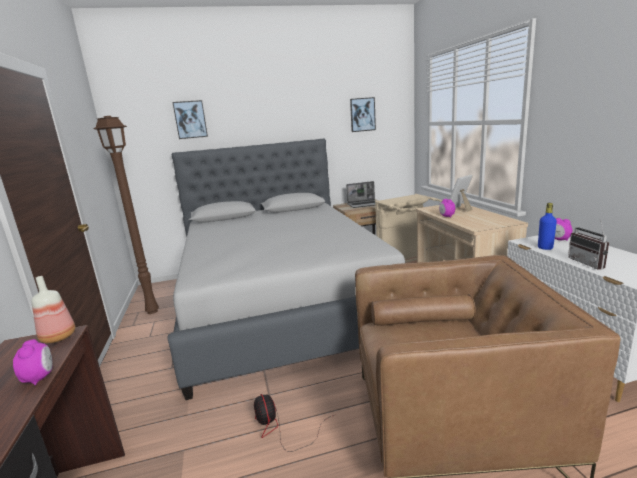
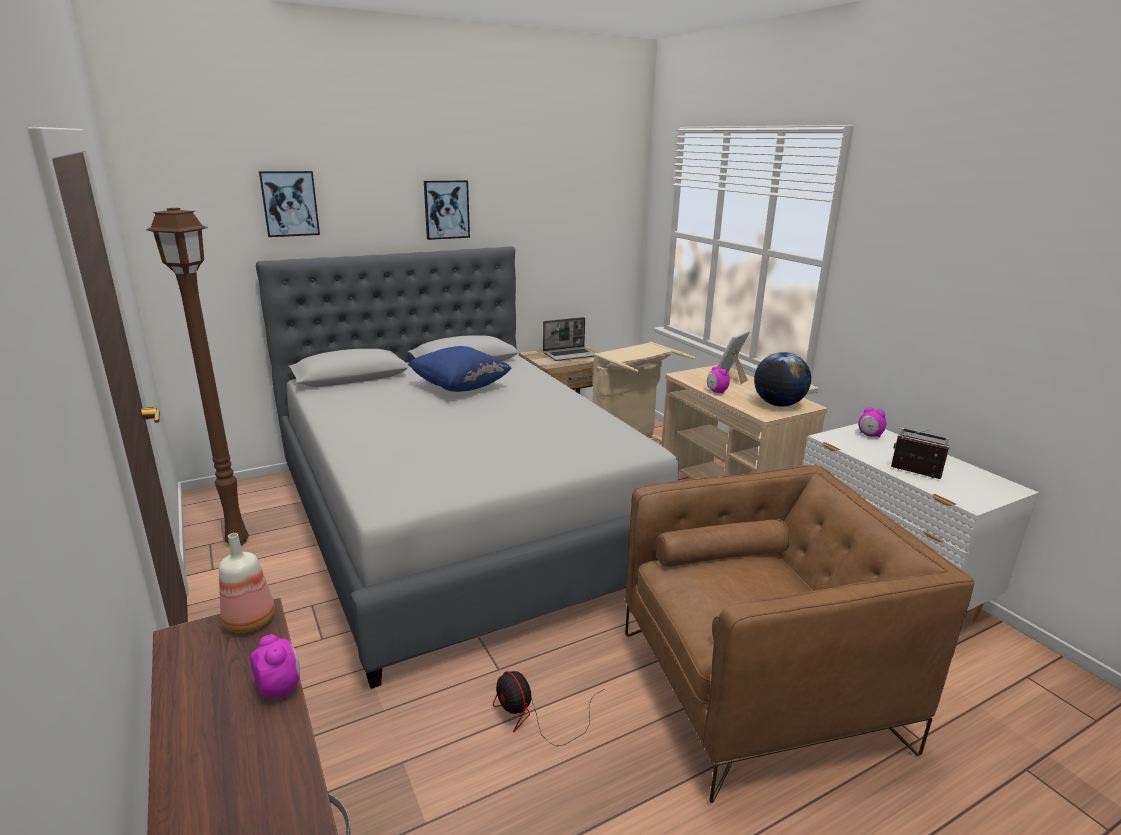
camera: 15 degrees left, 5 degrees up
(282, 220) = (460, 388): none -> blue pillow
(362, 114) = (571, 209): picture -> picture (446, 209)
(489, 222) = (778, 404): none -> globe
(545, 248) = (856, 449): blue bottle -> none
(590, 263) = (913, 474): radio -> radio turned 150 degrees clockwise

